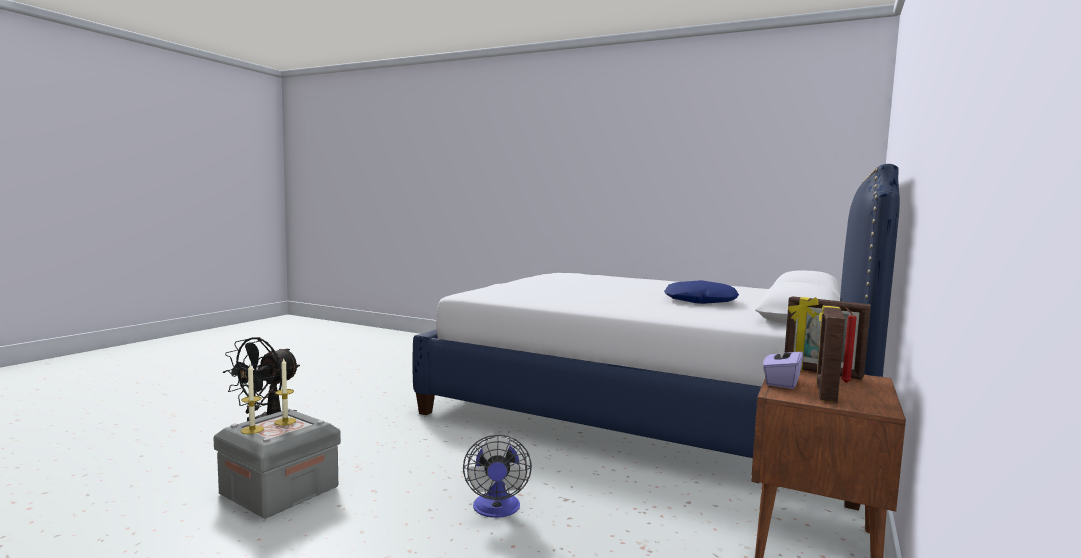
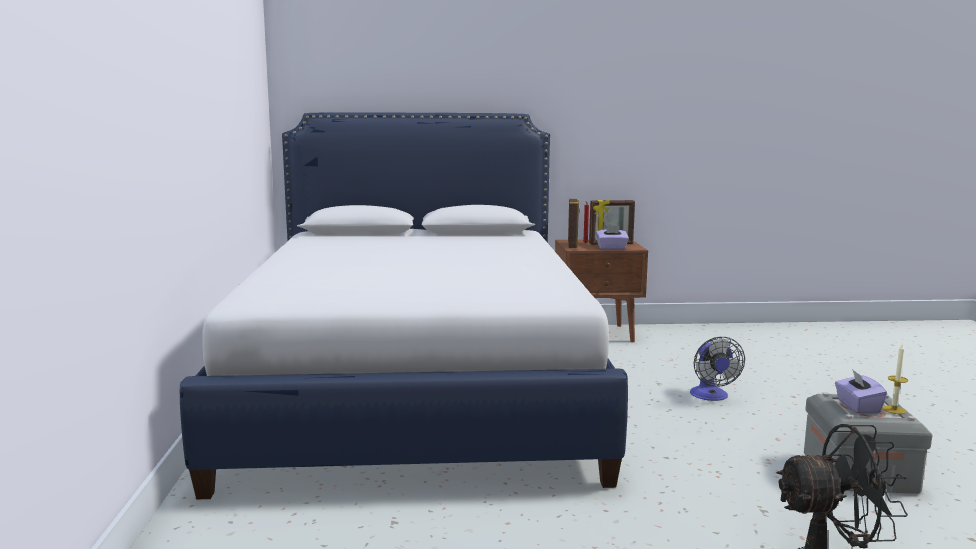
camera: 120 degrees left, 5 degrees up
(285, 421) = (857, 407): candle -> purple tissue box
(496, 510) = (711, 396): fan -> fan turned 120 degrees clockwise
(700, 301) = (444, 246): blue pillow -> none

